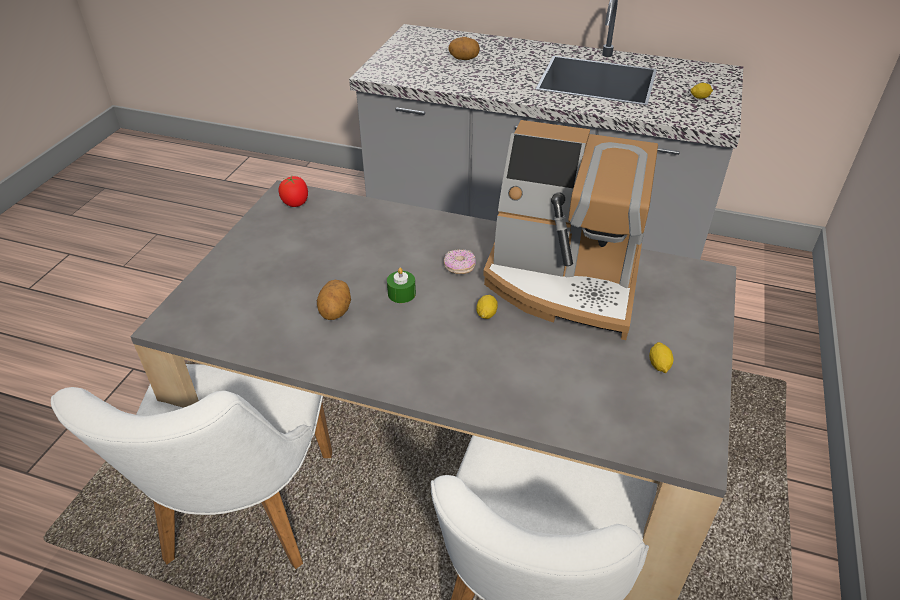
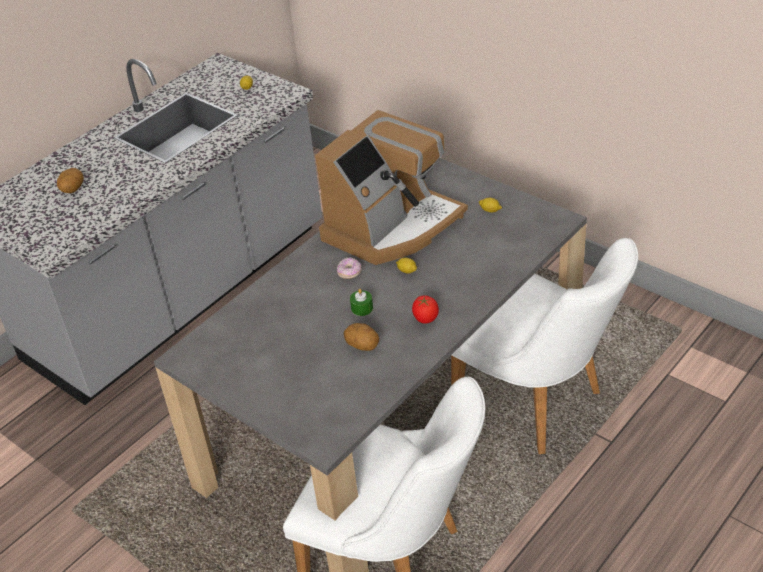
camera: 65 degrees left, 0 degrees up
(296, 203) = (202, 352): tomato -> tomato (425, 319)

